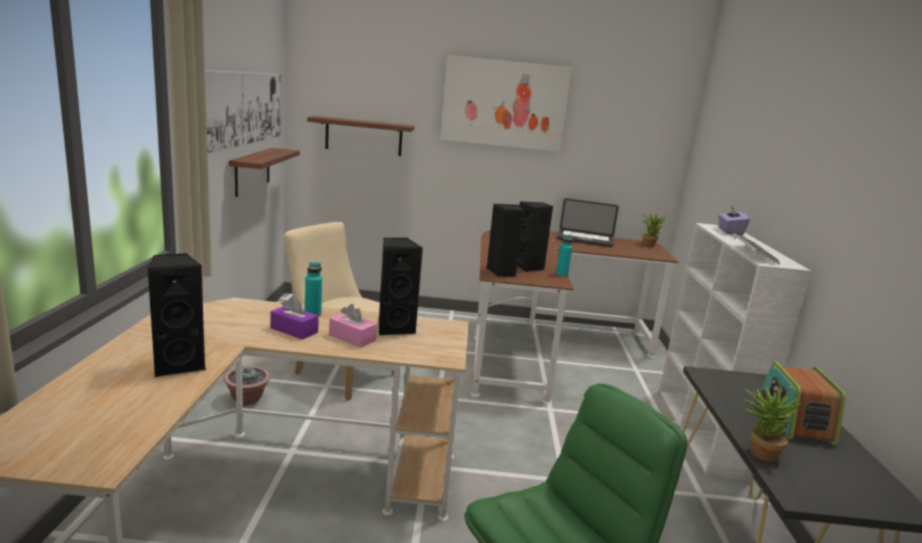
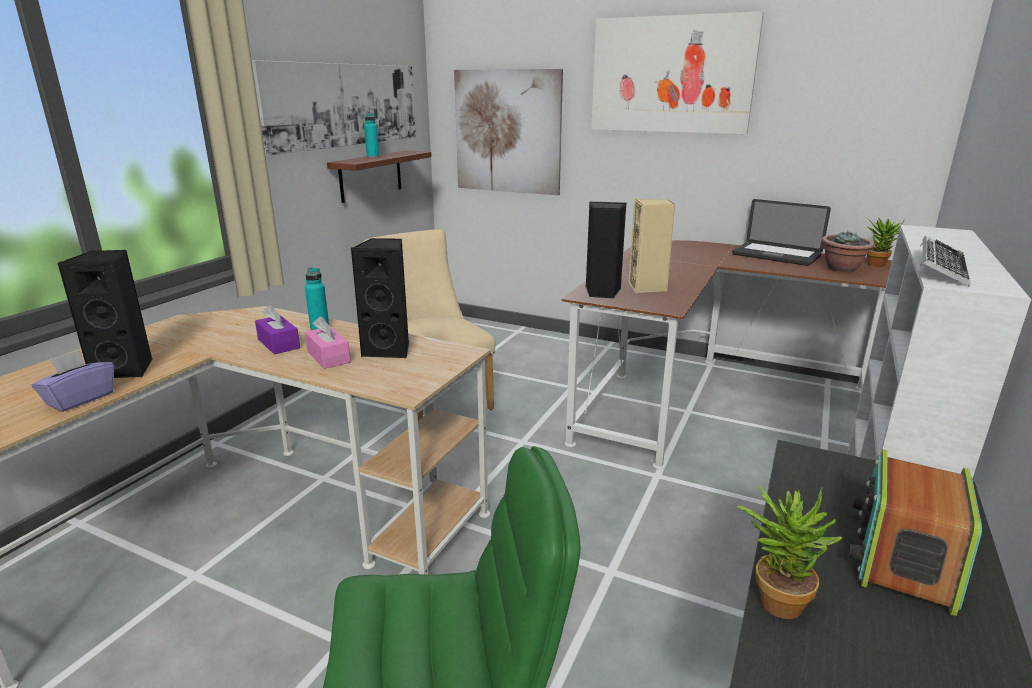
camera: 25 degrees right, 5 degrees up
(247, 400) = (322, 418): potted plant -> potted plant (842, 269)
(363, 136) = (507, 132): shelf -> picture
(529, 267) = (647, 287): black speaker -> beige speaker
(562, 274) = (686, 298): turquoise bottle -> turquoise bottle (373, 156)
(730, 231) = (948, 237): purple tissue box -> purple tissue box (80, 399)

